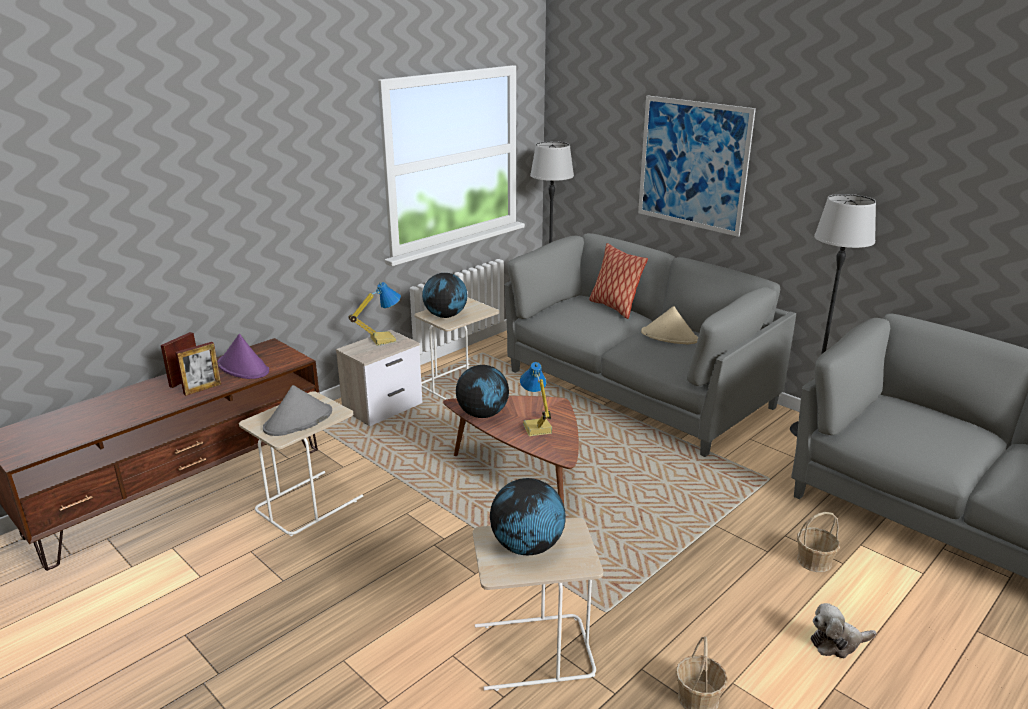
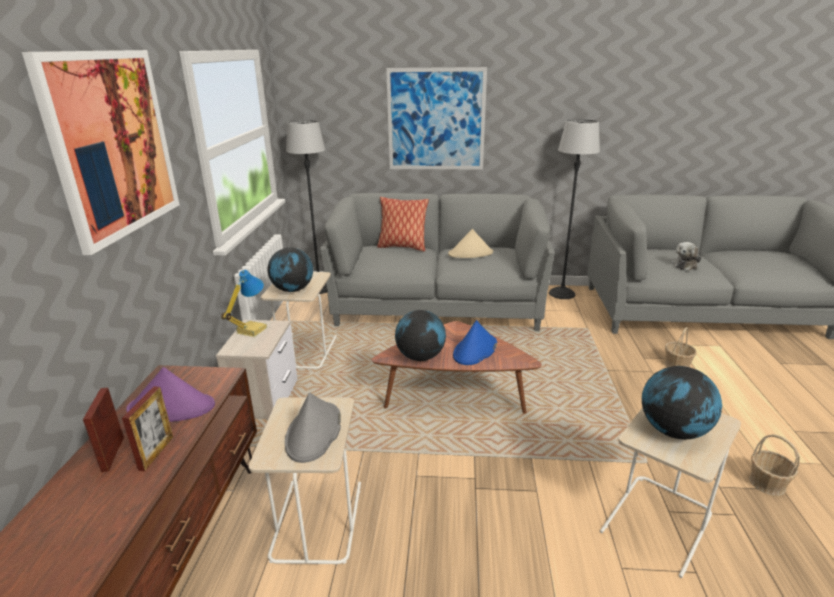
camera: 40 degrees left, 0 degrees up
(270, 159) = (113, 144): none -> picture
(536, 429) = (475, 350): table lamp -> blue hat
(837, 642) = (755, 404): plush toy -> plush toy (685, 265)

